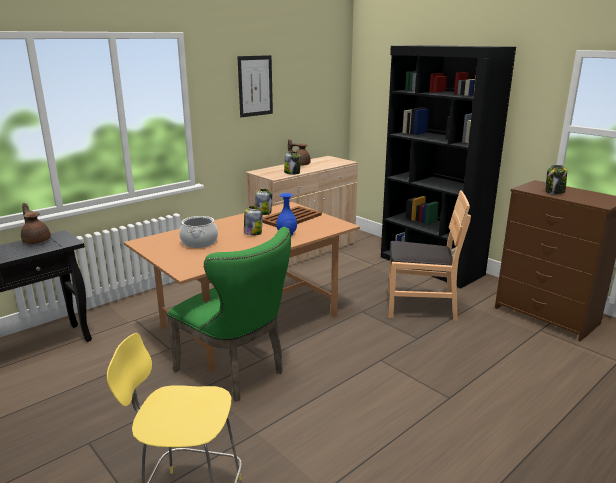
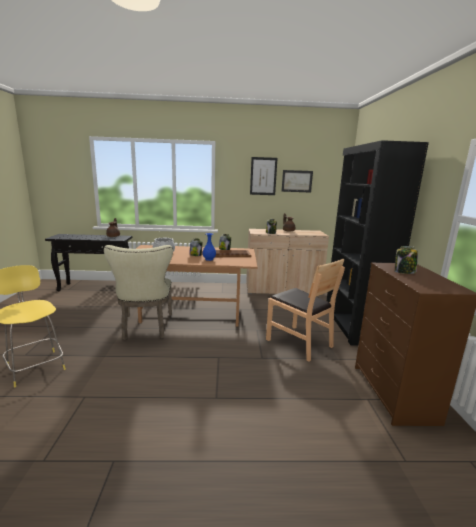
camera: 40 degrees right, 5 degrees down
(236, 372) = (146, 328): green chair -> beige chair
(296, 88) = (297, 181): none -> picture

